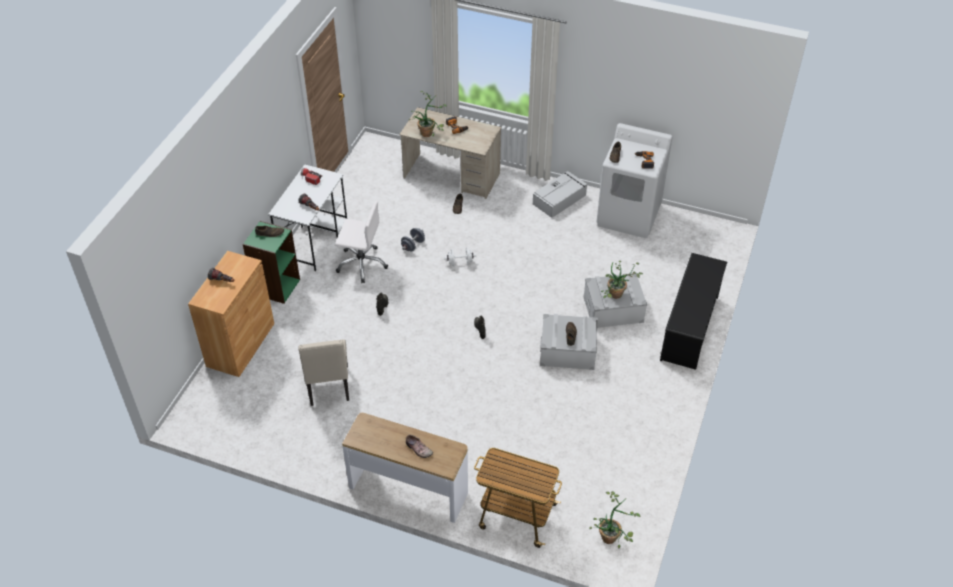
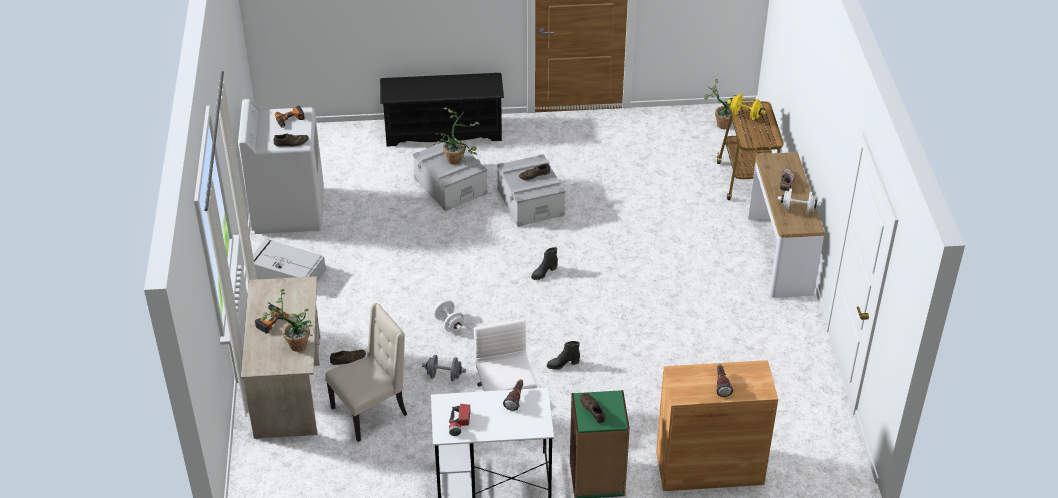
camera: 115 degrees left, 5 degrees down
(328, 386) = (708, 362): beige chair -> beige chair (371, 411)
(379, 438) = (797, 210): none -> white dumbbell
(534, 472) = (745, 115): none -> yellow dumbbell

